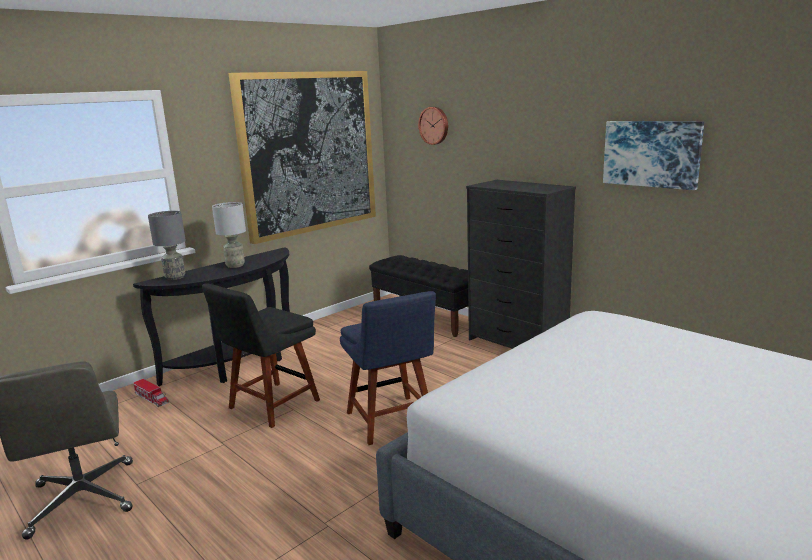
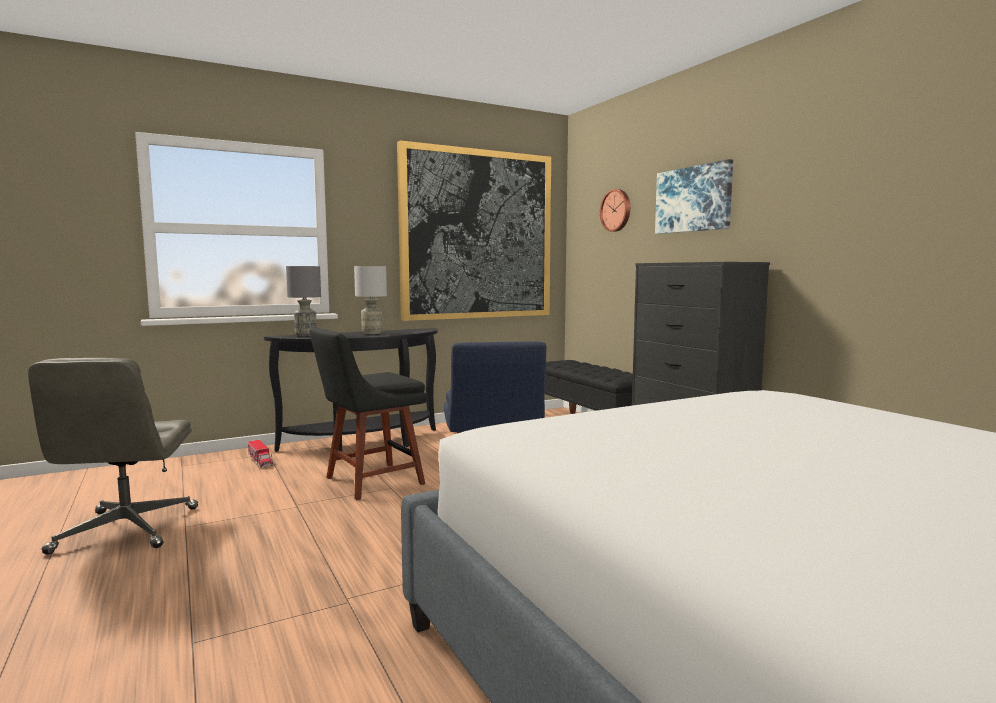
camera: 15 degrees right, 10 degrees down
(651, 153) = (868, 209): picture -> picture (693, 199)

